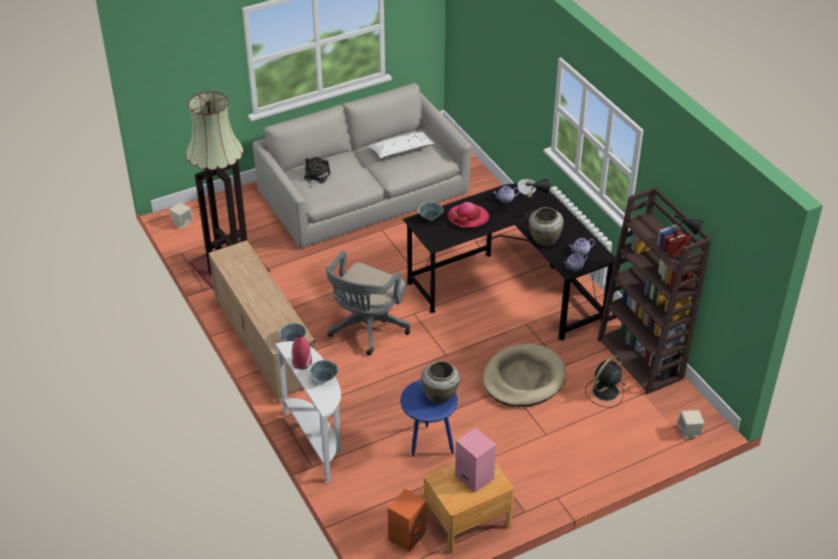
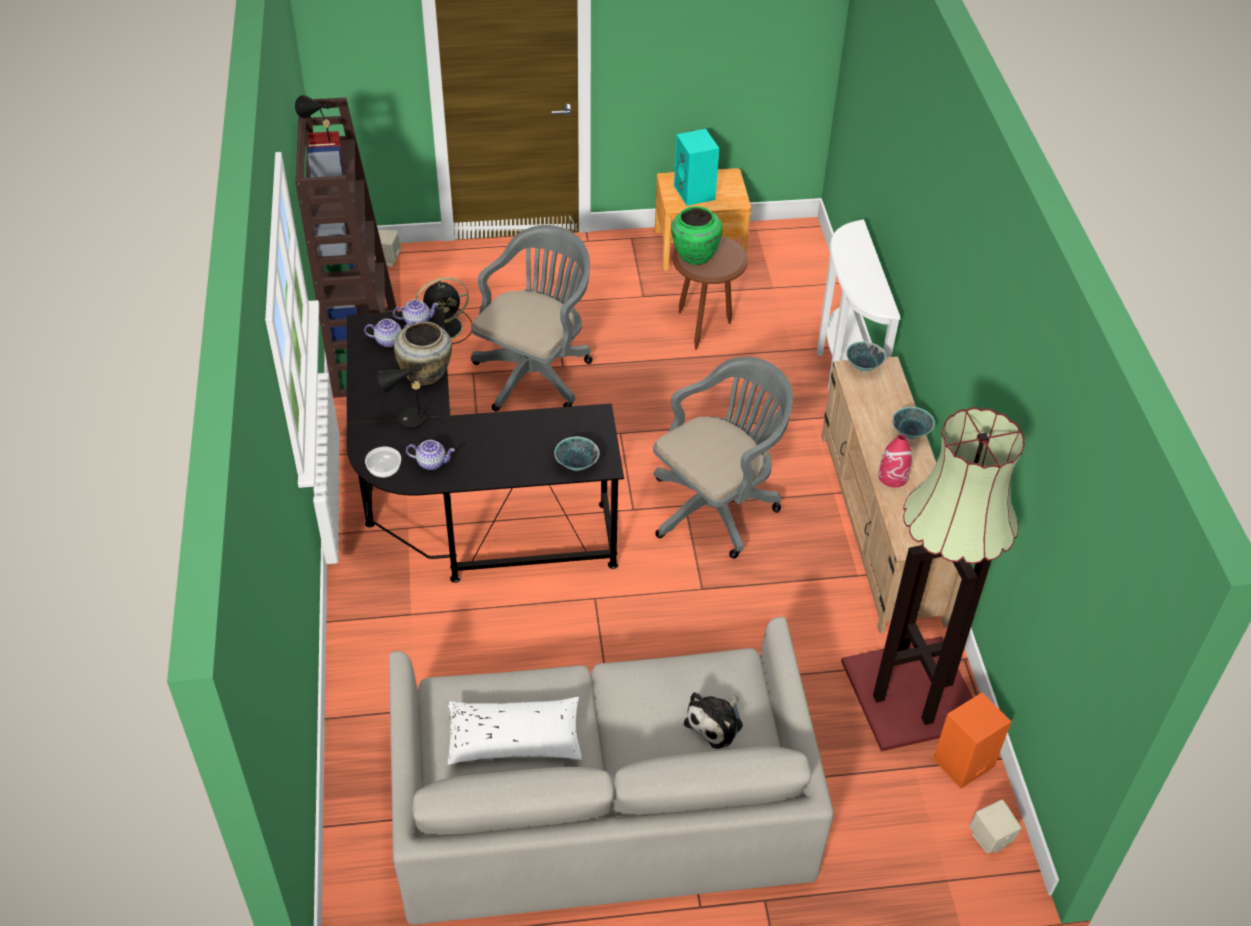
camera: 160 degrees left, 5 degrees up
(302, 363) = (870, 281): red vase -> red vase (893, 476)
(324, 378) = (847, 256): bowl -> bowl (910, 433)
(407, 535) = (772, 251): orange speaker -> orange speaker (963, 764)
(428, 446) = (704, 328): blue side table -> brown side table
(440, 395) = (694, 255): beige vase -> green vase
(468, 217) = (515, 447): hat -> none
(473, 477) = (695, 193): pink speaker -> turquoise speaker
(523, 379) = (536, 371): beige dog bed -> grey office chair

